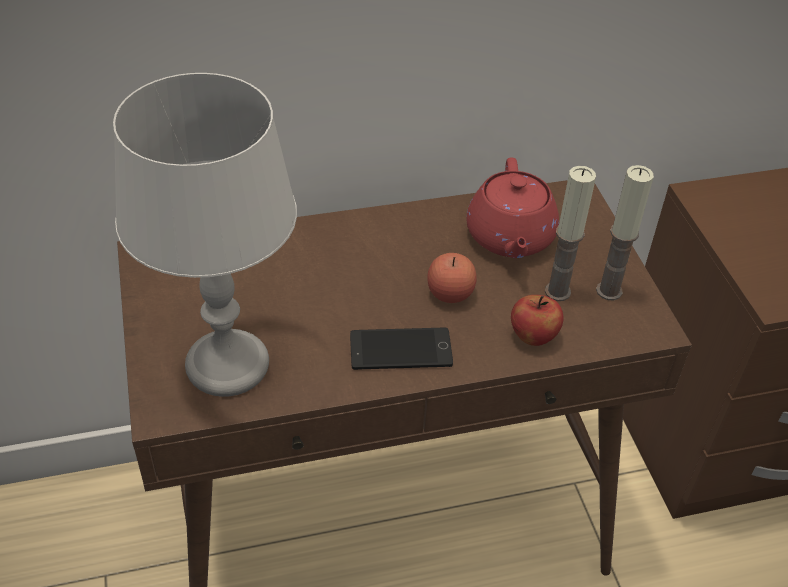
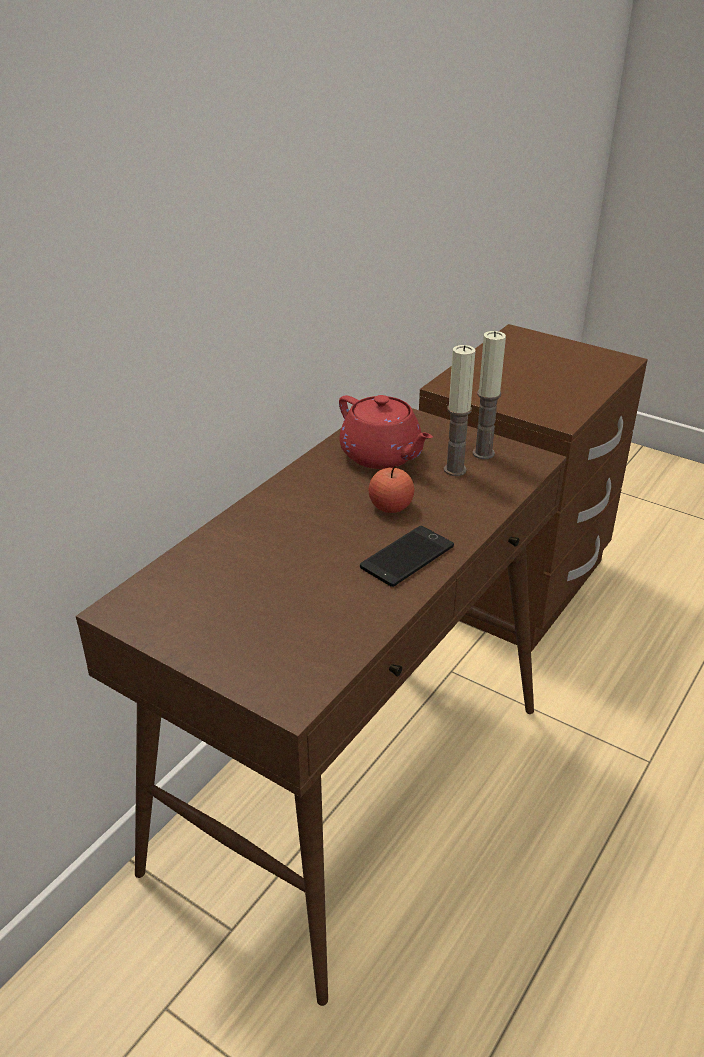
camera: 40 degrees left, 10 degrees down
(228, 364) = (298, 639): grey table lamp -> none
(533, 336) = (476, 502): apple -> none

